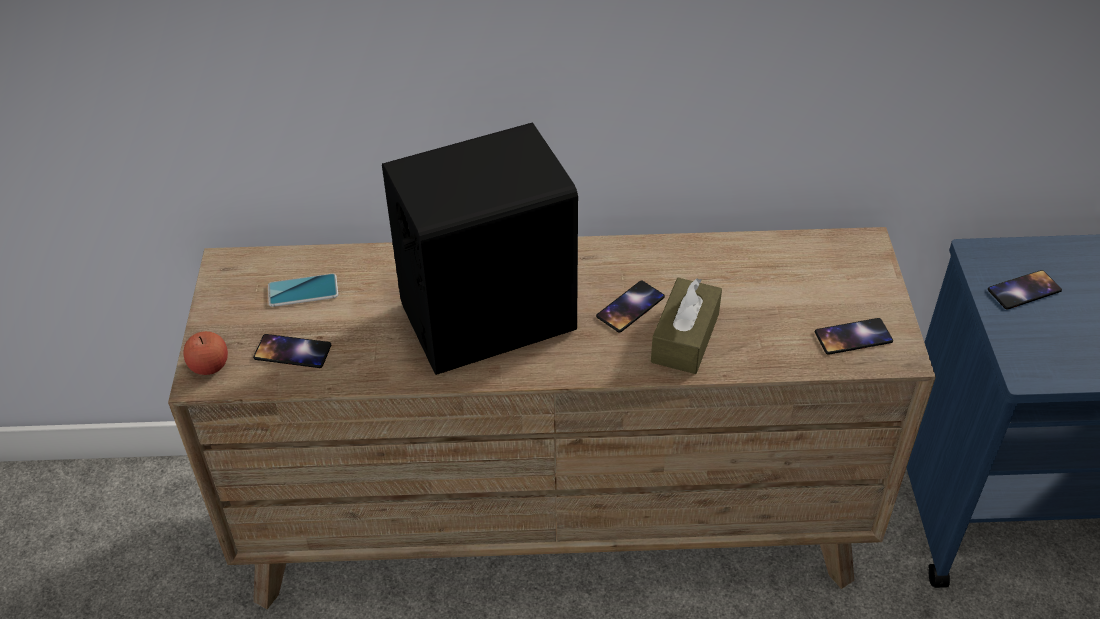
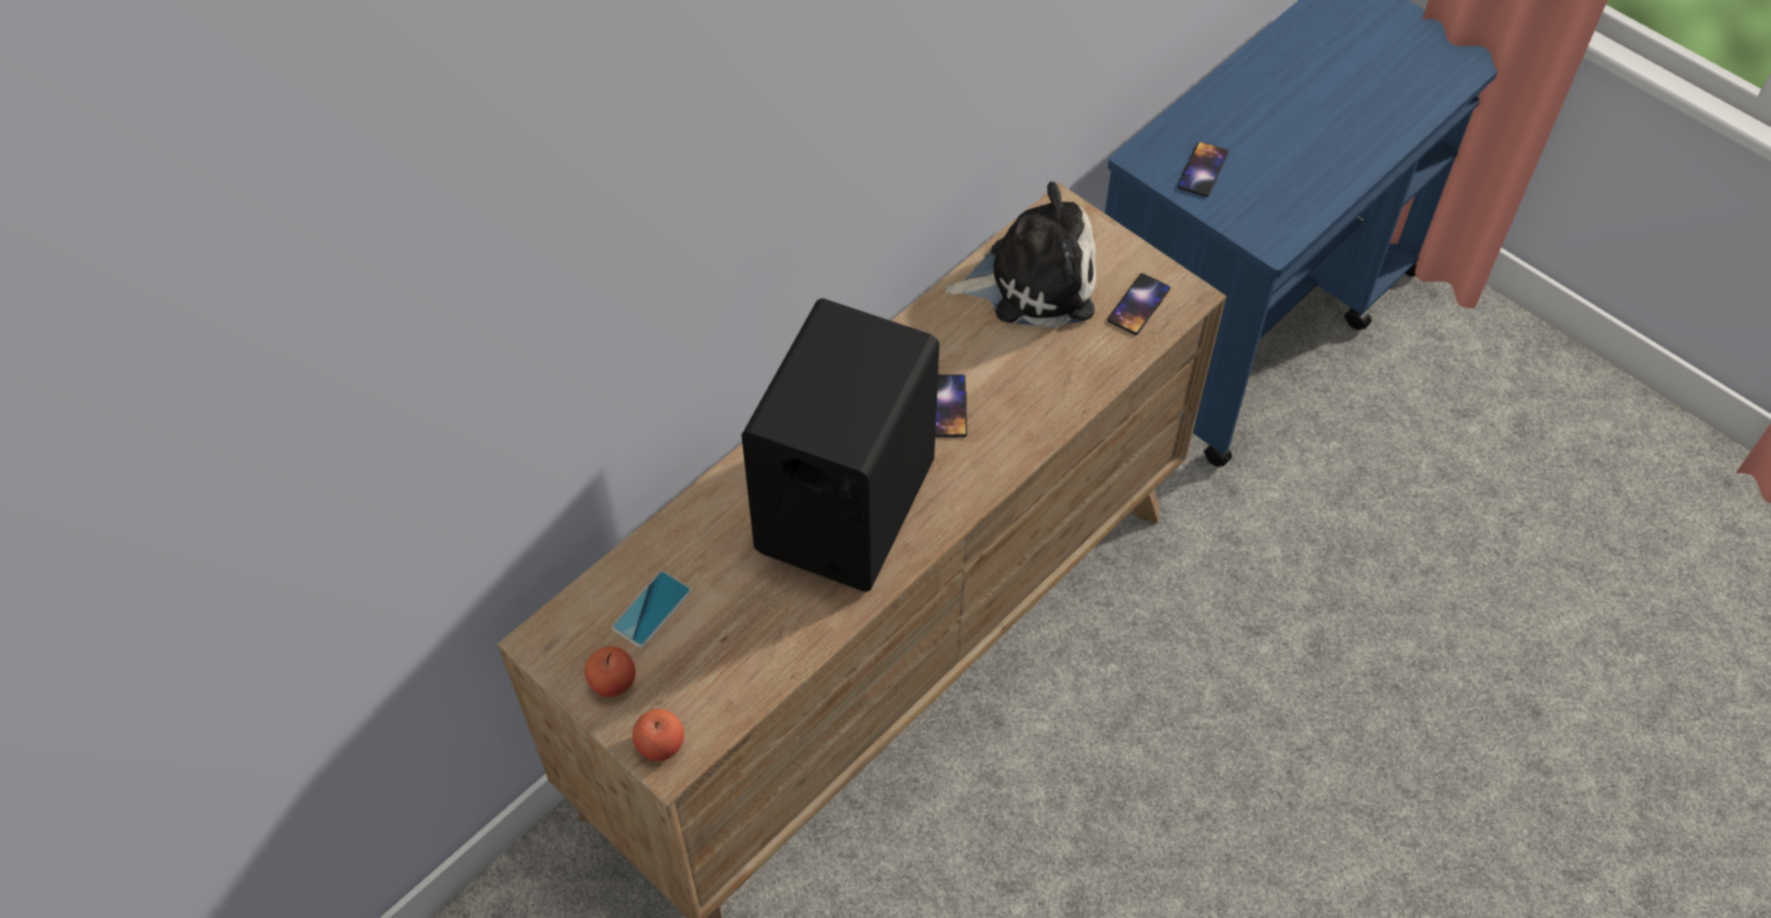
camera: 45 degrees left, 10 degrees up
(232, 312) = (613, 682): none -> apple
(292, 352) = (718, 671): phone -> none
(685, 338) = (1020, 401): brown tissue box -> none
(788, 272) = (1032, 280): none -> plush toy

